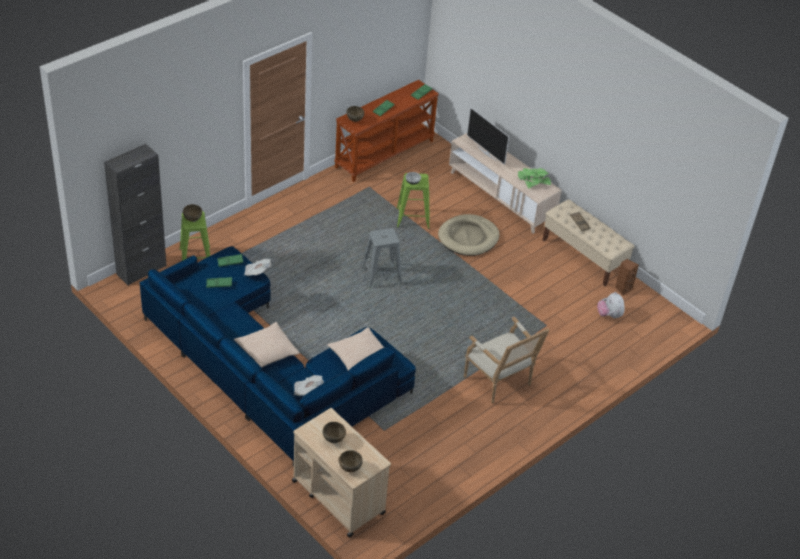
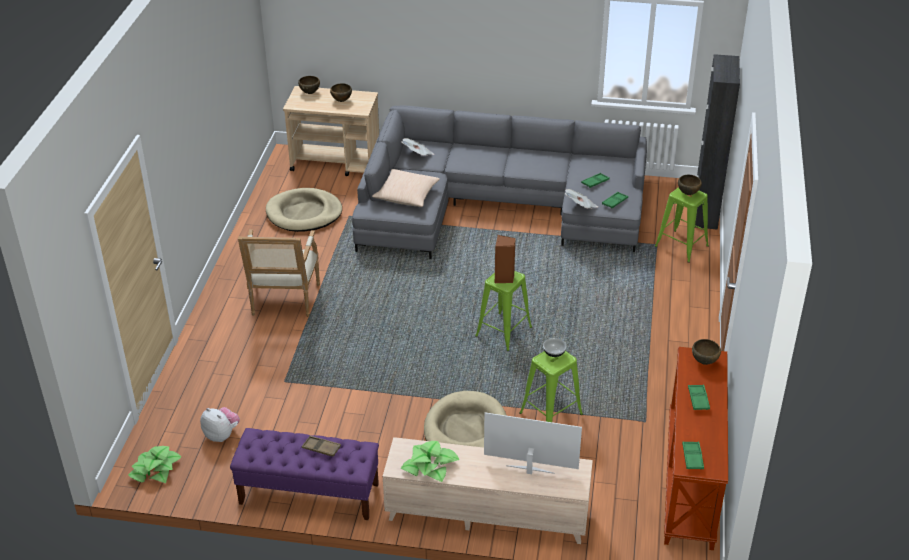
camera: 145 degrees right, 5 degrees down
(266, 351) = (485, 161): beige pillow -> none
(268, 368) = (496, 206): blue sofa -> grey sofa
(381, 275) = (504, 331): grey stool -> green stool
(415, 456) = (304, 213): none -> beige dog bed
(500, 382) = (283, 302): armchair -> armchair turned 105 degrees counterclockwise
(584, 256) = (308, 494): beige bench -> purple bench
(623, 289) = (227, 479): brown speaker -> brown speaker (504, 278)
(661, 317) = (155, 469): none -> potted plant

